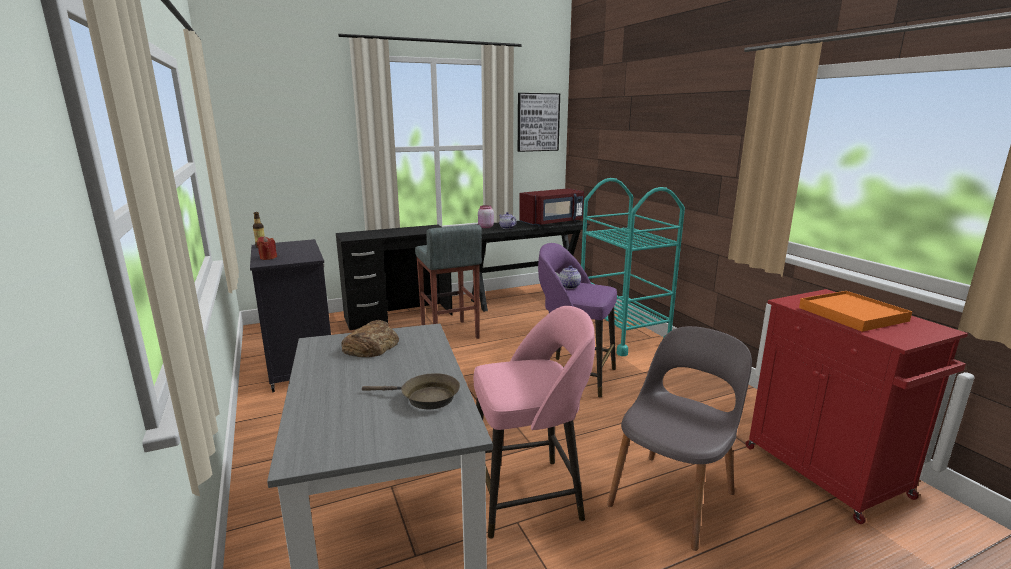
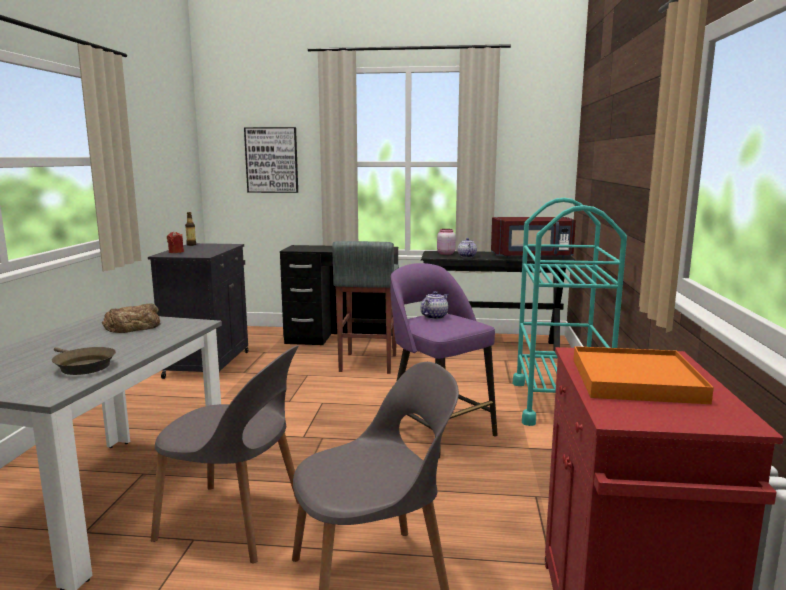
camera: 30 degrees right, 5 degrees down
(528, 495) = (234, 522): pink stool -> grey chair
(538, 122) = (536, 136): picture -> picture (272, 160)

